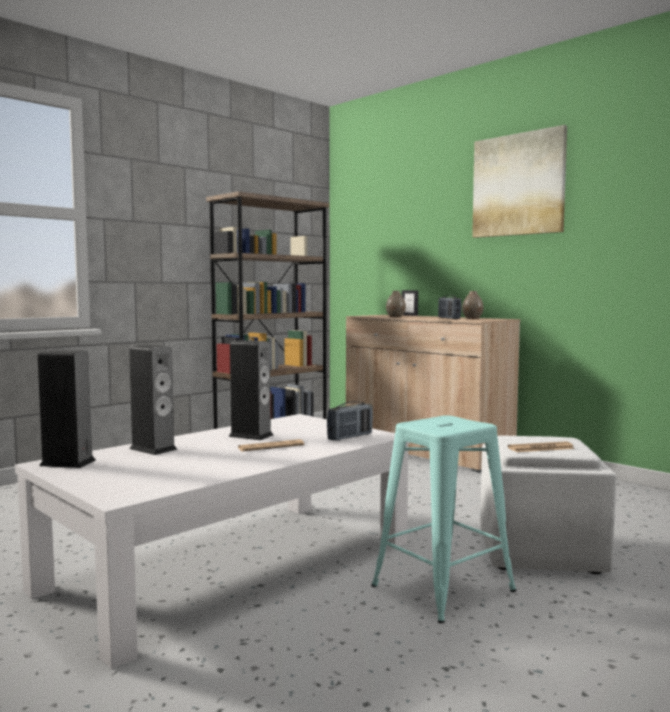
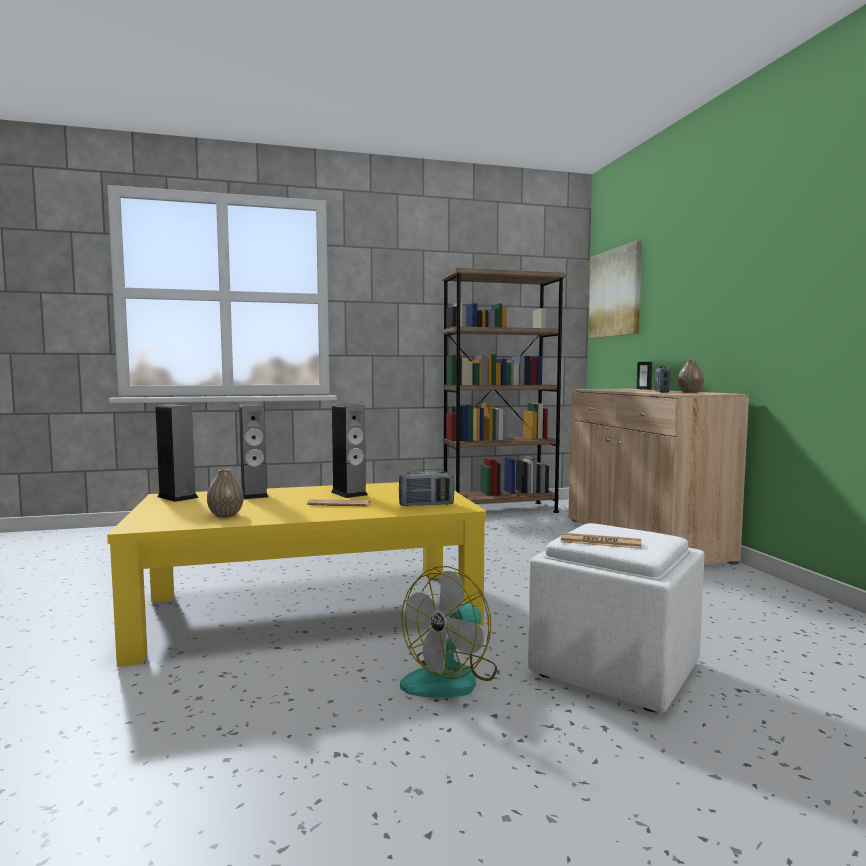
camera: 30 degrees right, 0 degrees up
(232, 565) = (310, 609): white coffee table -> yellow coffee table
(395, 317) = (613, 390): vase -> vase (226, 515)
(443, 588) = (451, 678): turquoise stool -> fan
(518, 185) = (754, 230): picture -> picture (615, 293)

